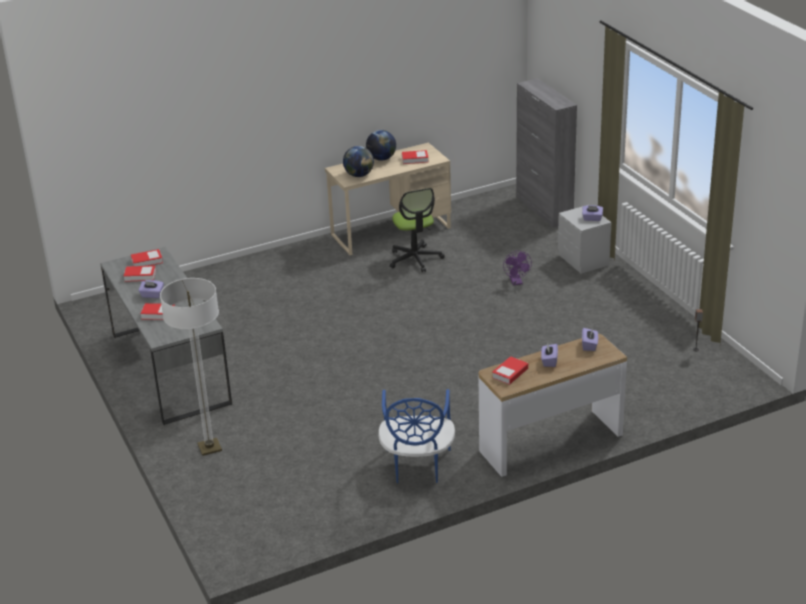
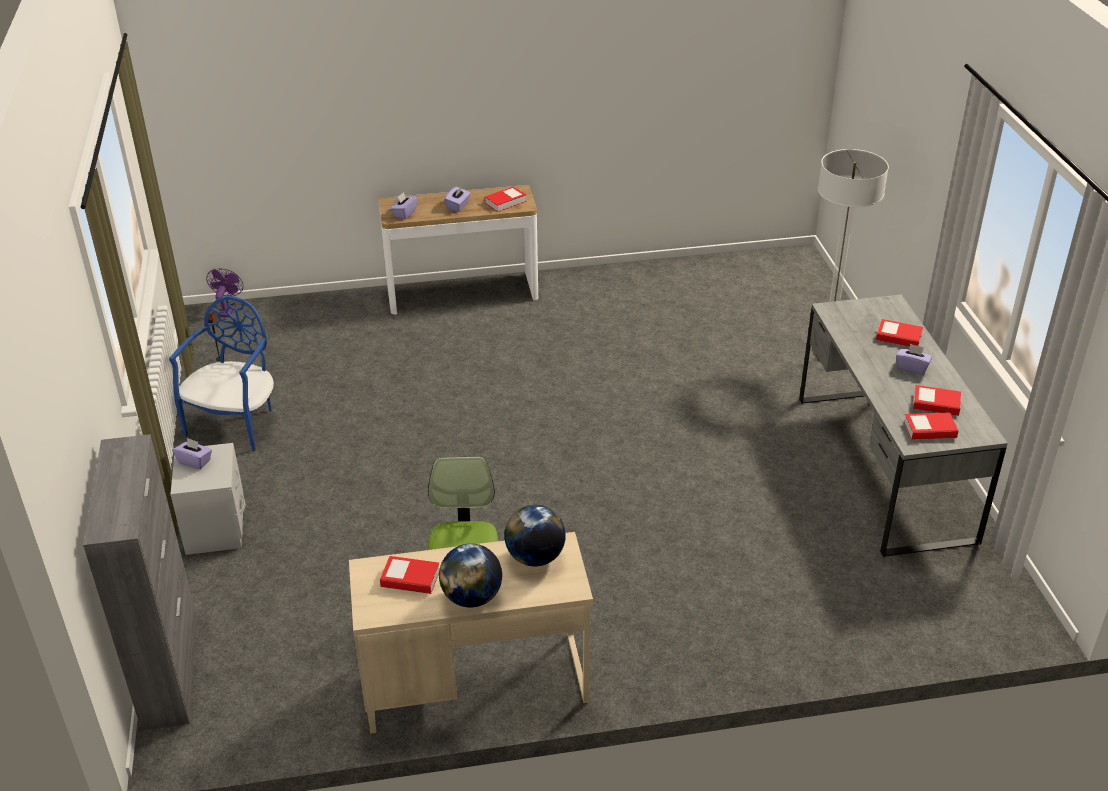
camera: 165 degrees left, 5 degrees up
(417, 466) = (607, 296): blue chair -> blue chair (236, 423)
(516, 282) = (344, 508): purple fan -> purple fan (227, 309)

